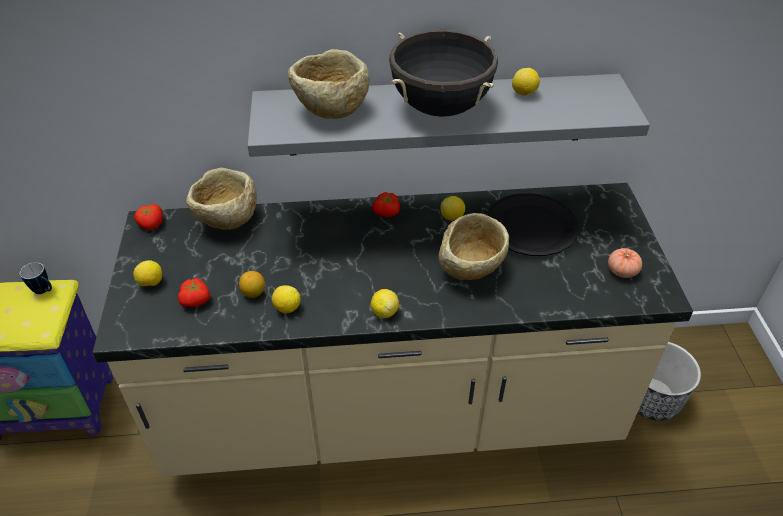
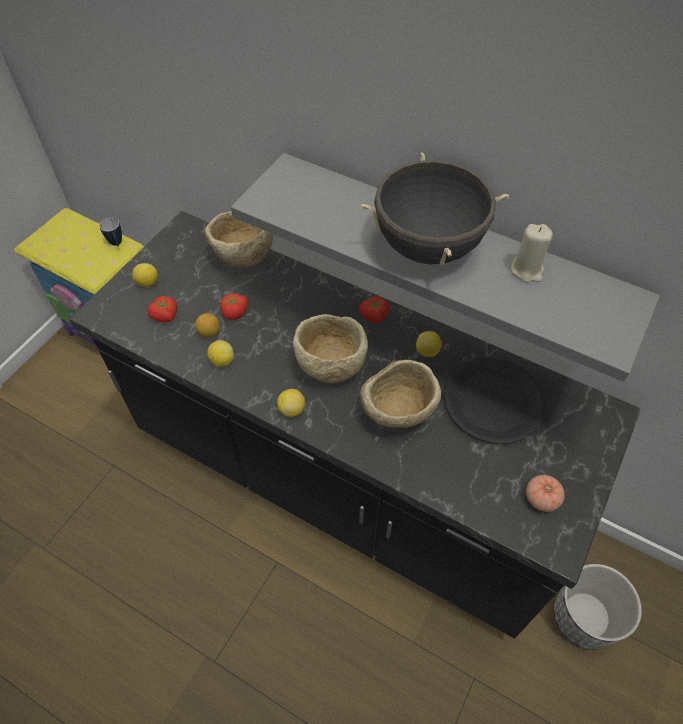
camera: 35 degrees right, 10 degrees up
(150, 224) = (186, 230): tomato -> tomato (234, 312)
(331, 110) = (328, 203): beige bowl -> beige bowl (330, 365)
(391, 414) = (341, 482): beige counter -> black counter
(524, 93) = (527, 270): lemon -> beige candle

